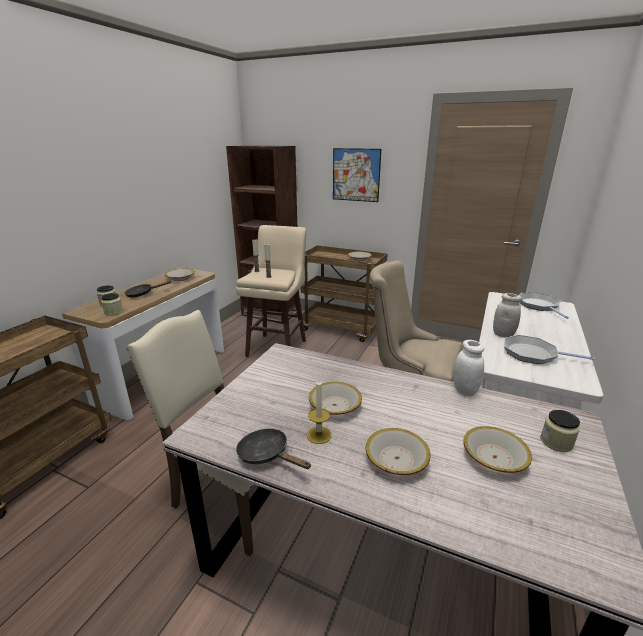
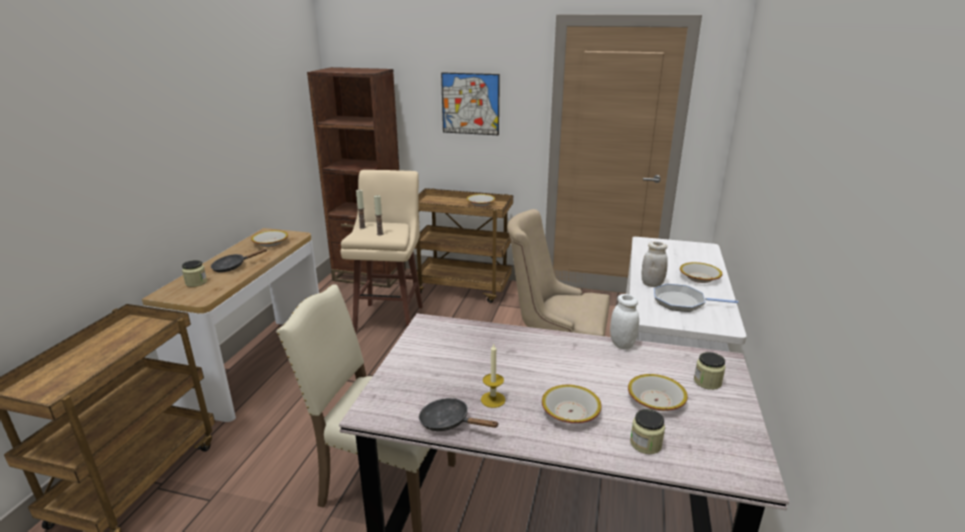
camera: 10 degrees left, 0 degrees up
(113, 312) = (209, 293): jar -> jar (645, 444)
(334, 405) = (500, 371): bowl -> bowl (699, 278)
(539, 306) = (685, 249): frying pan -> none

